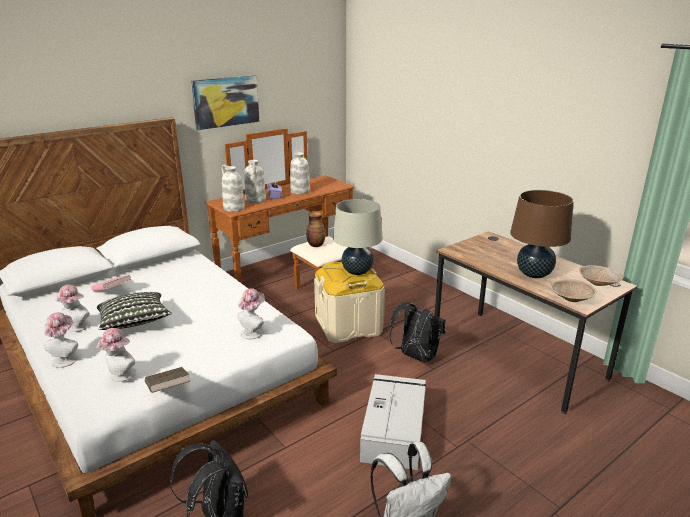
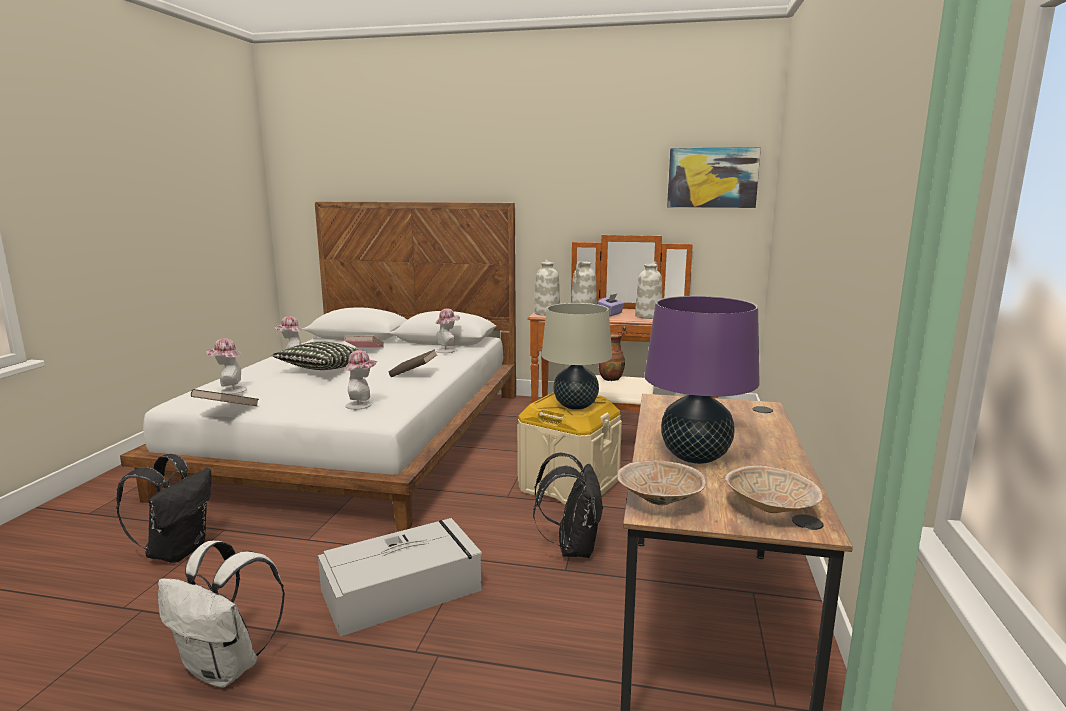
camera: 50 degrees right, 10 degrees down
(66, 358) = (244, 373): hat -> hat (448, 350)
(216, 293) = (413, 374): none -> brown book
(225, 102) = (582, 193): picture -> picture (712, 178)
(534, 274) = (695, 457): brown table lamp -> purple table lamp

